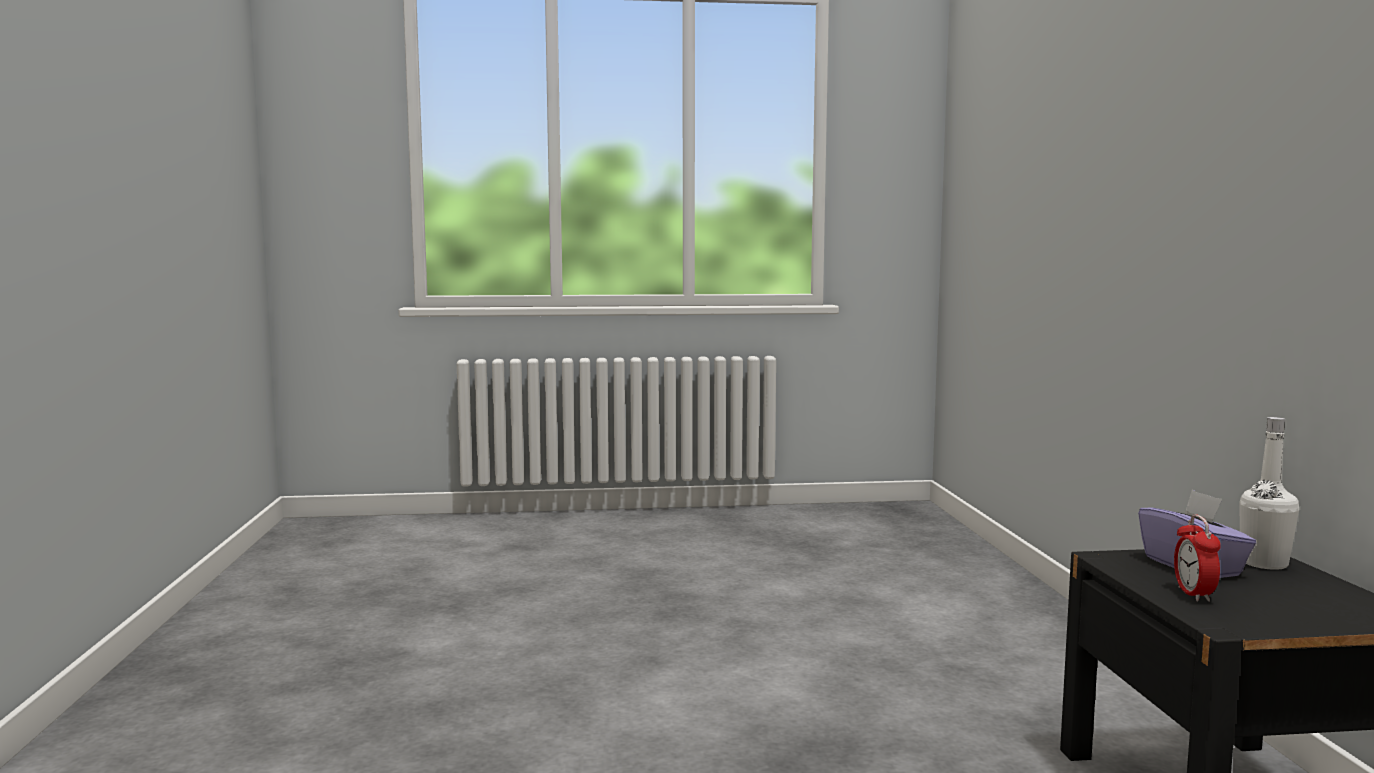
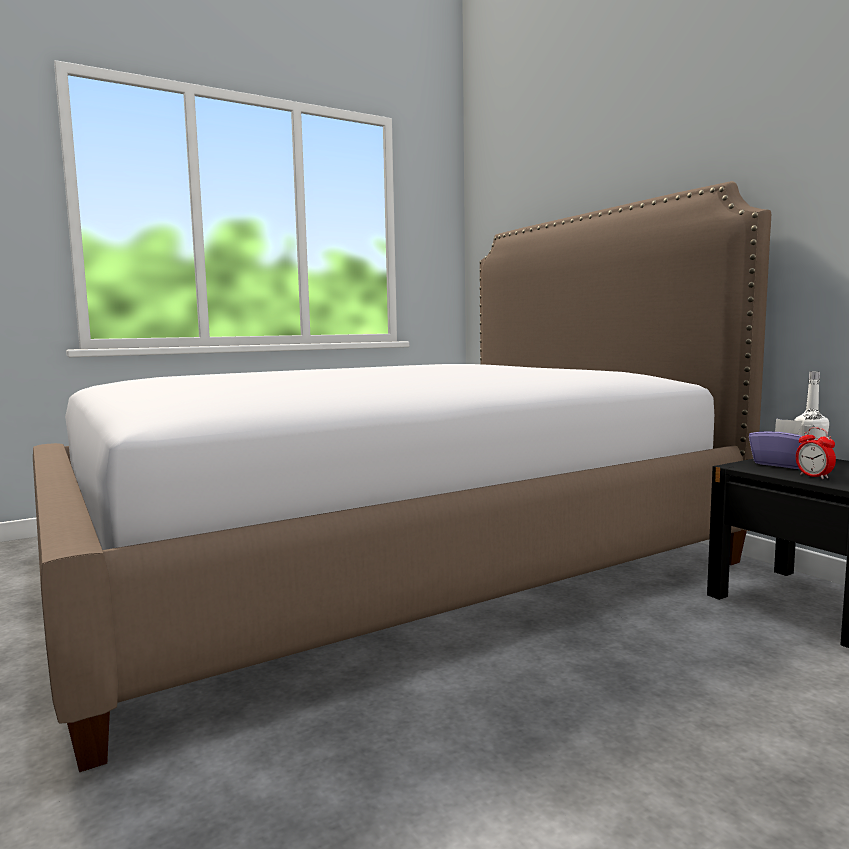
camera: 25 degrees left, 0 degrees up
(680, 608) = (385, 559): none -> bed

